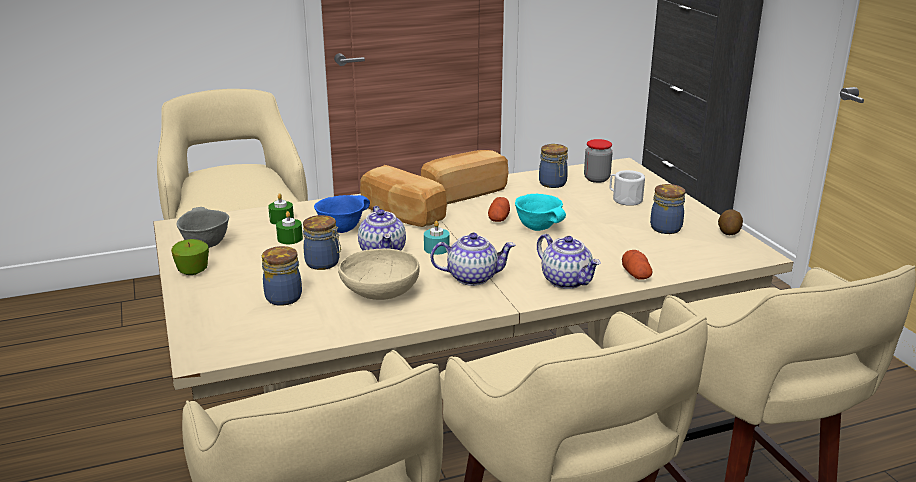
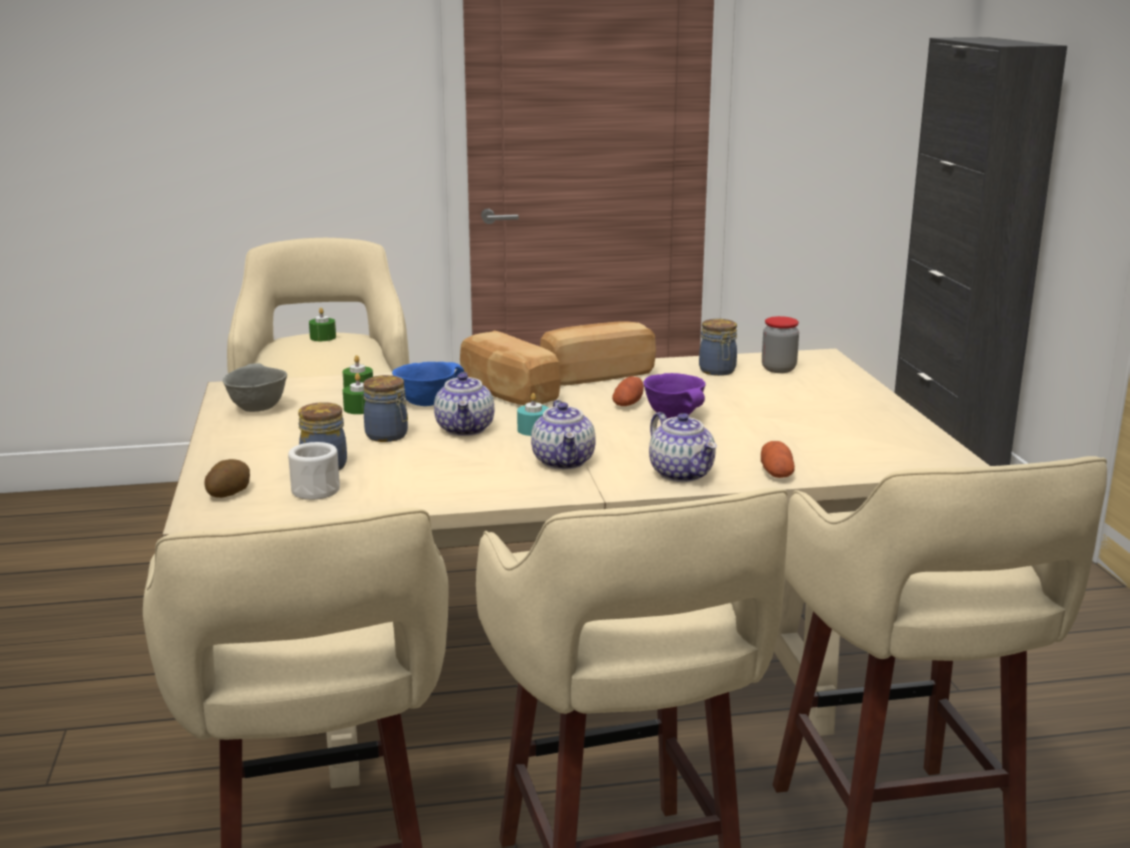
camera: 10 degrees right, 5 degrees down
(193, 270) = (231, 433): apple -> none
(231, 171) = (323, 337): none -> green candle
(379, 294) = (440, 471): beige bowl -> none
(473, 277) = (564, 462): teapot -> teapot turned 75 degrees clockwise
(539, 227) = (675, 416): turquoise bowl -> purple bowl
(624, 199) = (804, 393): white mug -> white mug (313, 489)
(666, 228) = (845, 426): jar -> none
(729, 231) = (928, 435): potato -> potato (229, 492)

